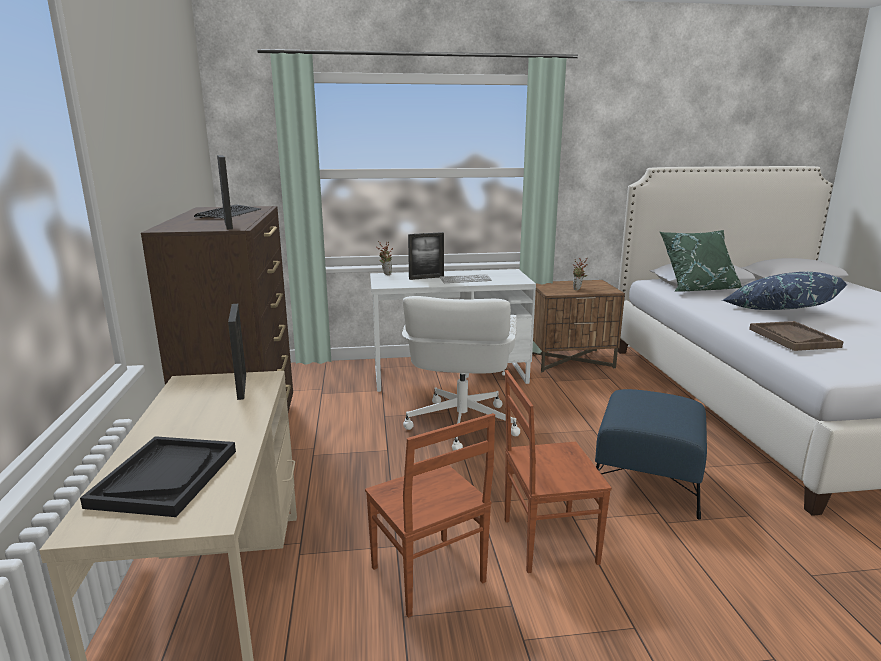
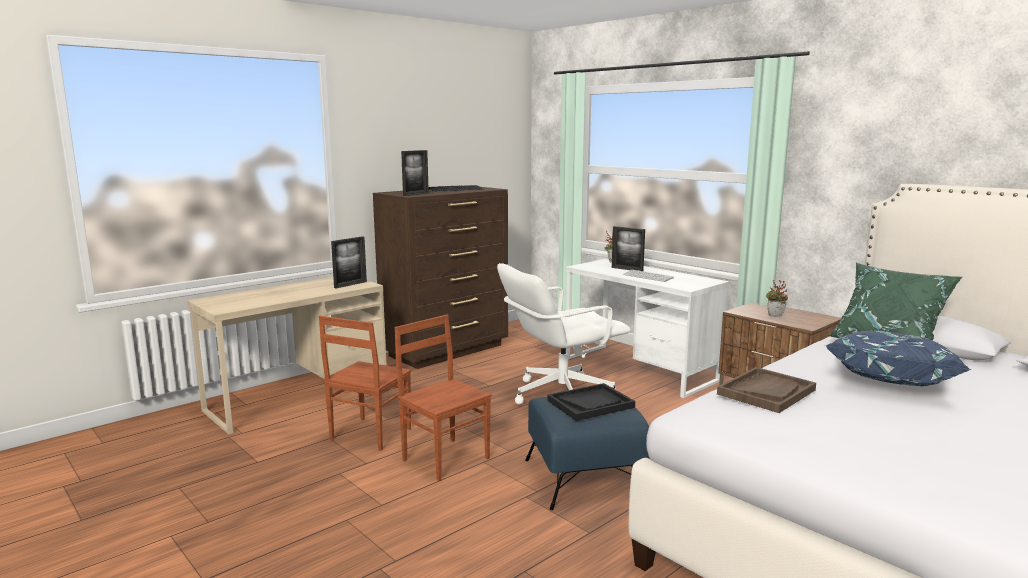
camera: 55 degrees right, 5 degrees down
(165, 477) = (247, 298): black tray -> black tray (590, 404)

